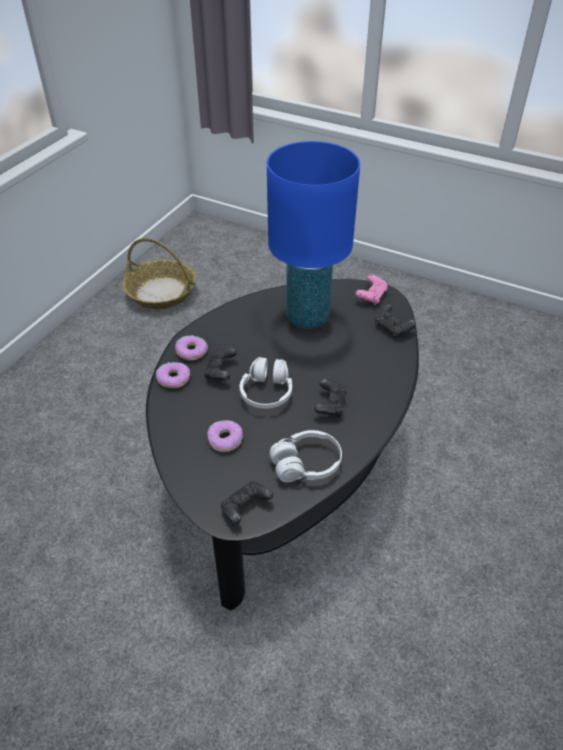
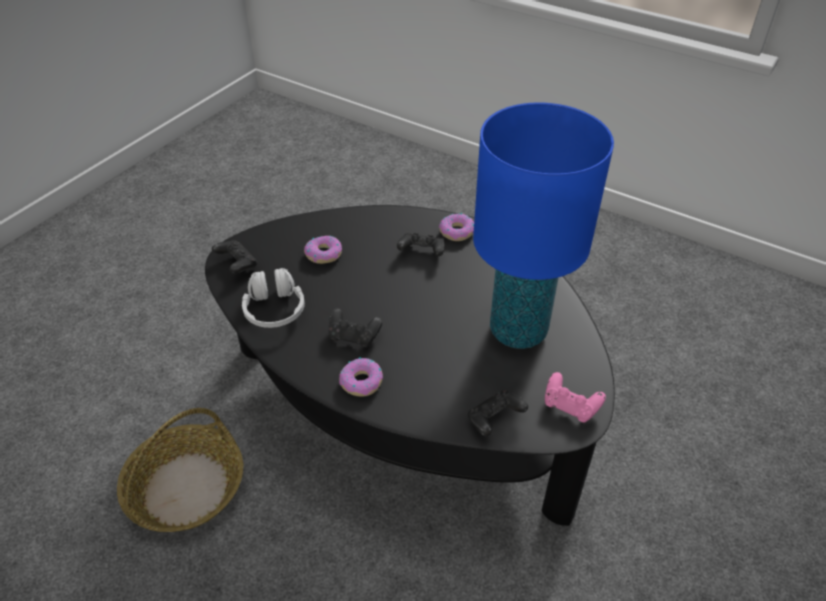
camera: 95 degrees right, 0 degrees up
(160, 292) = (701, 291): basket -> basket (186, 487)
(173, 378) = (415, 220): donut -> donut (362, 382)
(267, 392) = (384, 286): white headphones -> none

